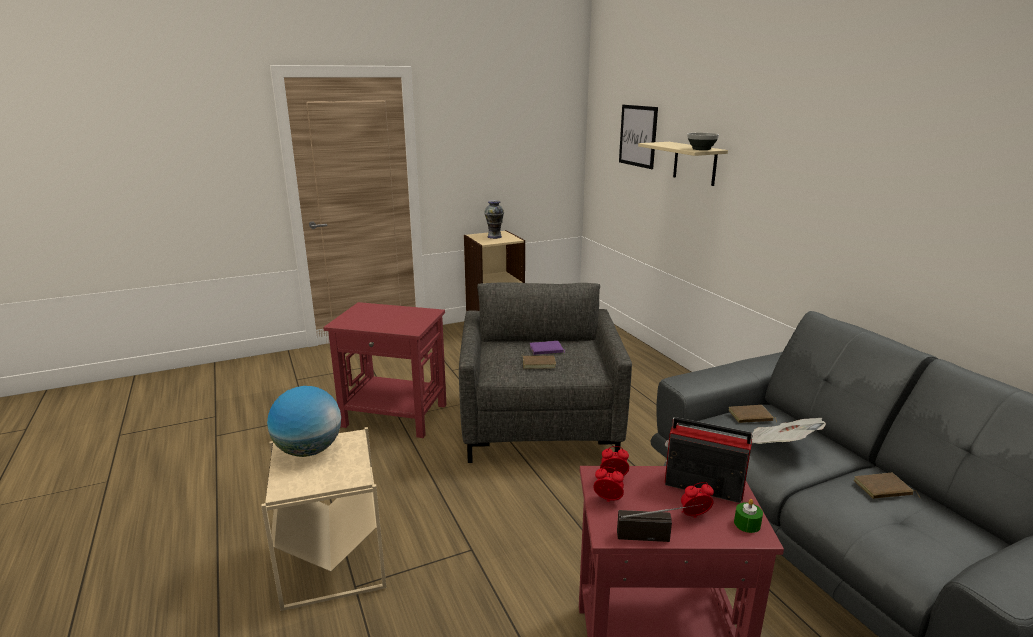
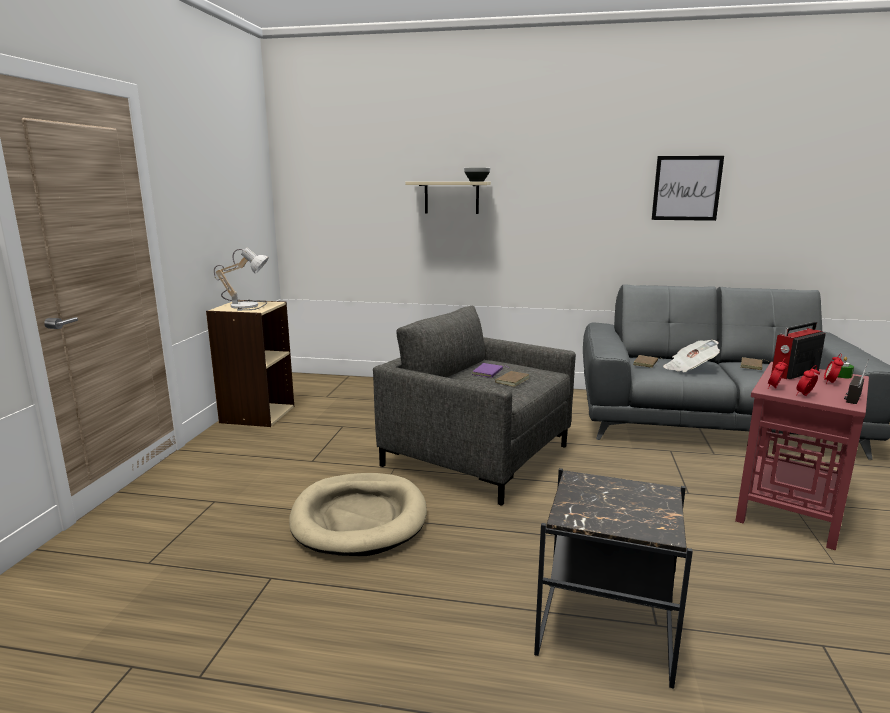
camera: 55 degrees left, 5 degrees down
(309, 450) = (586, 505): globe -> none
(334, 560) = (604, 628): beige side table -> black side table
(394, 416) = (359, 518): red side table -> beige dog bed
(494, 236) = (247, 305): vase -> table lamp
(638, 136) = (366, 180): picture -> picture (686, 188)

